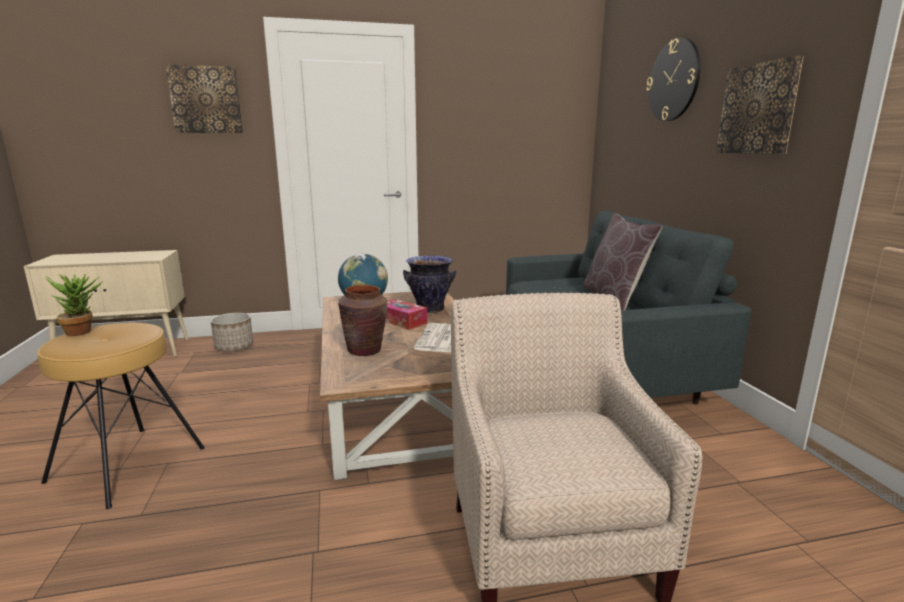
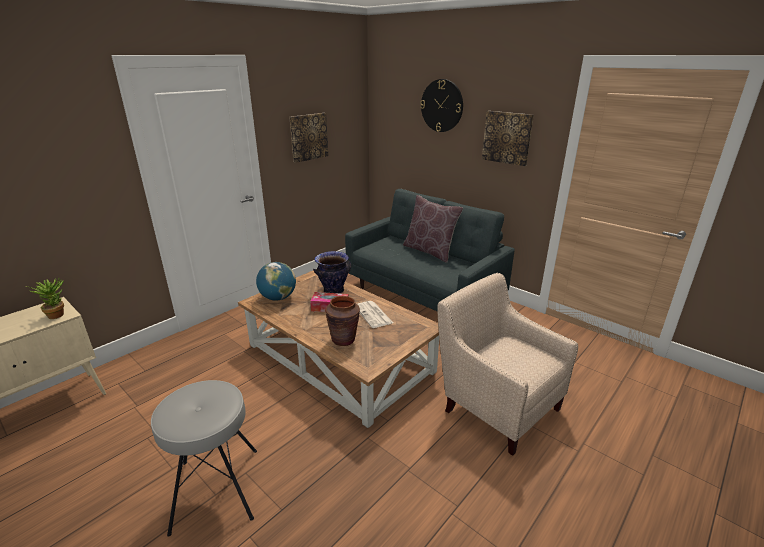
camera: 35 degrees left, 10 degrees up
(83, 331) = (171, 409): potted plant -> potted plant (57, 314)
(128, 464) = (217, 488): brown stool -> grey stool
(206, 100) = (66, 144): picture -> picture (308, 137)
(234, 347) = (150, 365): planter -> none

